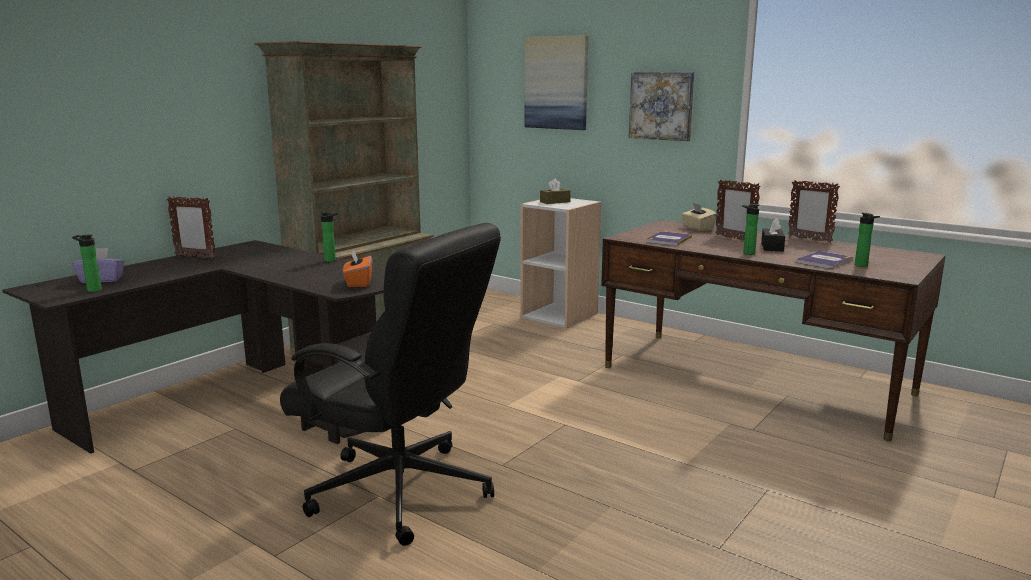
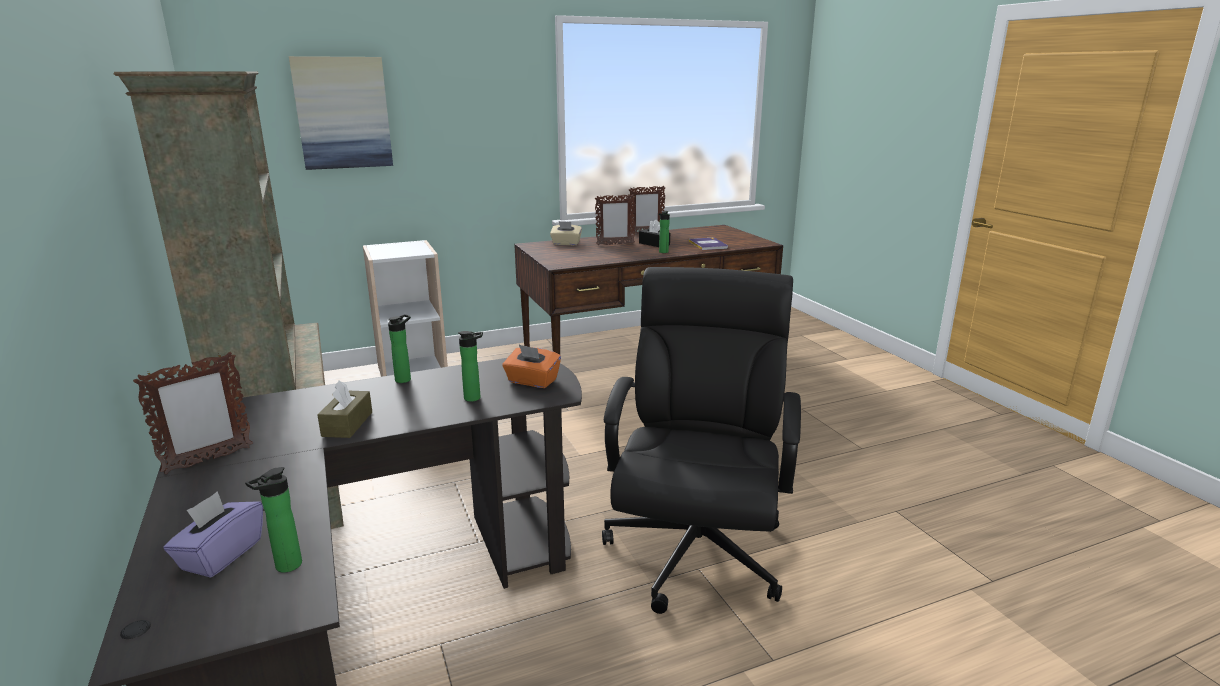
camera: 60 degrees left, 5 degrees up
(399, 489) = (696, 553): black office chair -> black office chair turned 45 degrees counterclockwise
(555, 202) = (392, 250): brown tissue box -> brown tissue box (347, 424)
(661, 106) = (480, 132): picture -> none
(668, 239) = (588, 257): book -> none
(862, 266) = (730, 242): bottle -> bottle (475, 398)

